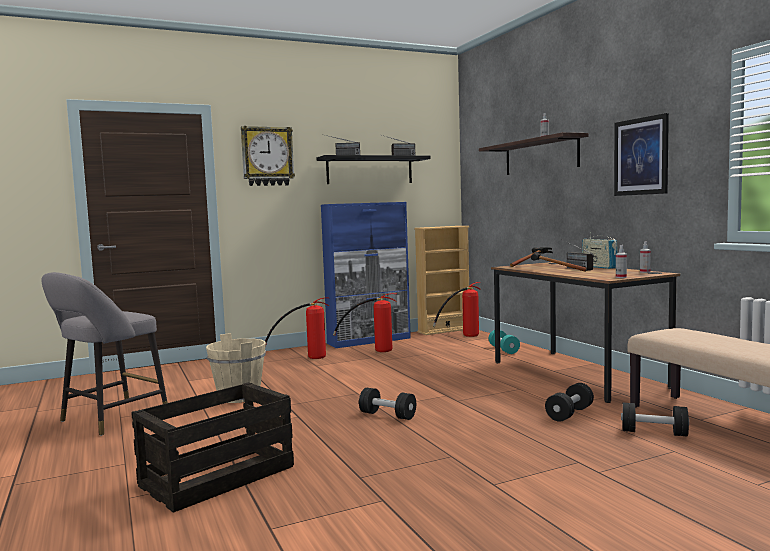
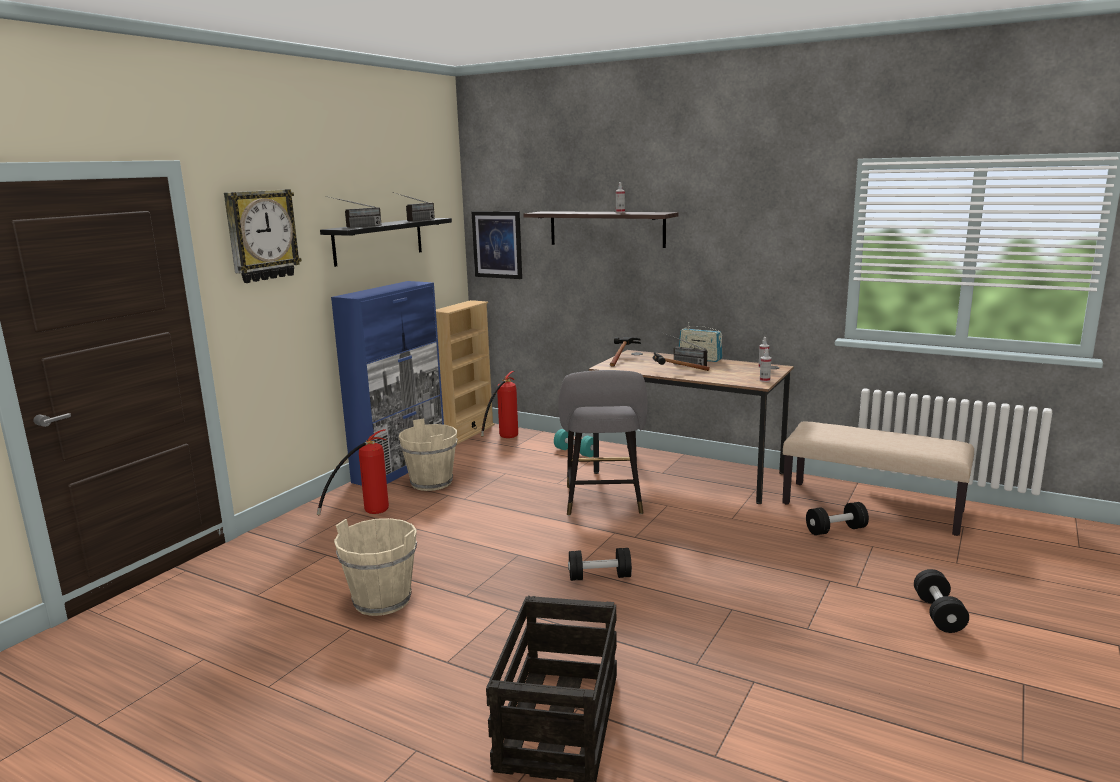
camera: 35 degrees left, 10 degrees up
(109, 419) = (257, 695): grey stool -> grey stool (603, 502)
(373, 350) = (432, 483): fire extinguisher -> beige bucket
(569, 414) = (750, 526): black dumbbell -> black dumbbell (938, 614)
(641, 156) = (748, 247): picture -> picture (497, 244)

